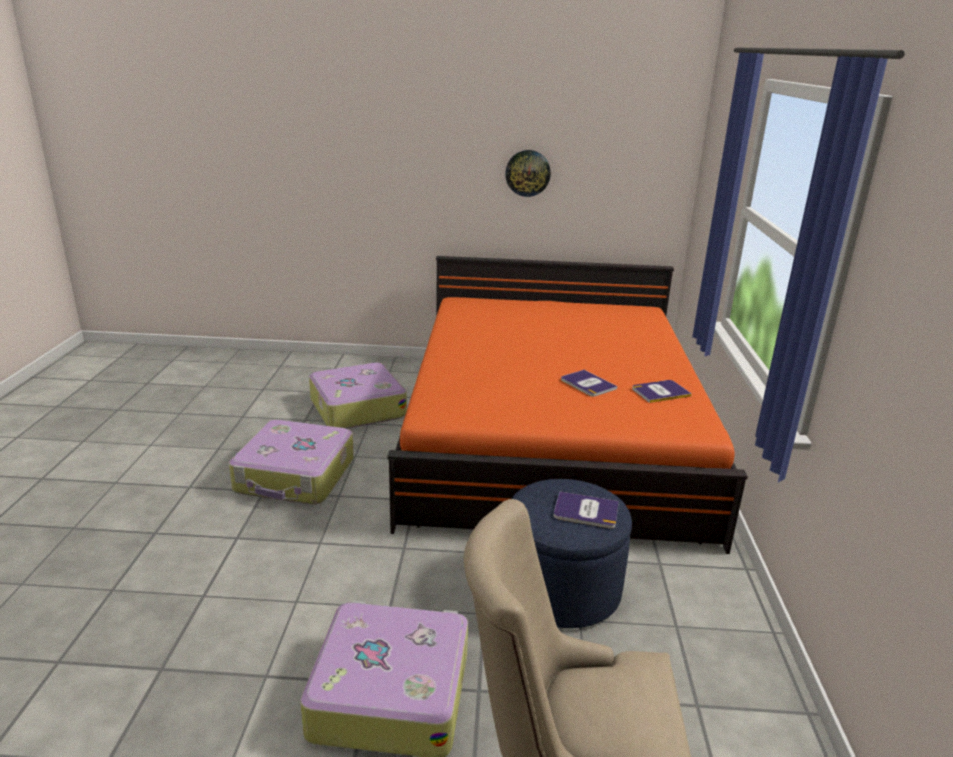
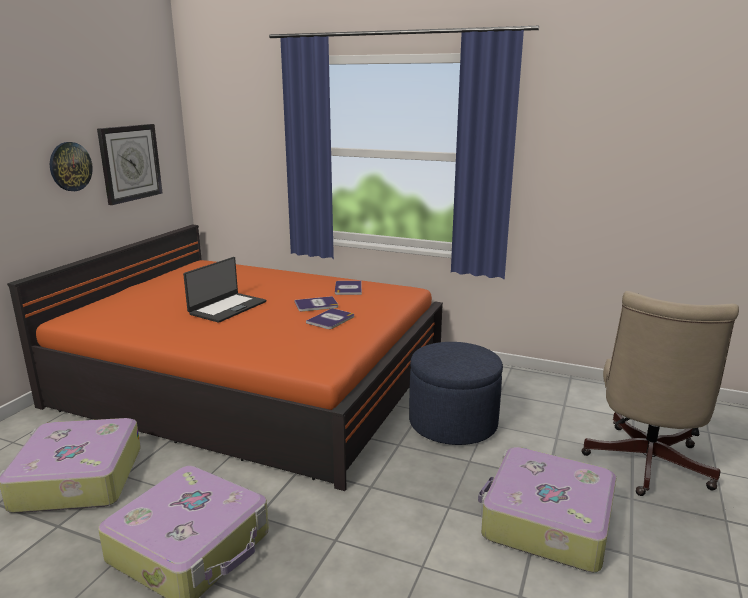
camera: 70 degrees left, 5 degrees down
(535, 346) = (227, 308): none -> laptop
(586, 511) = (463, 352): book -> book (331, 319)
(603, 181) = (130, 163): none -> wall clock

